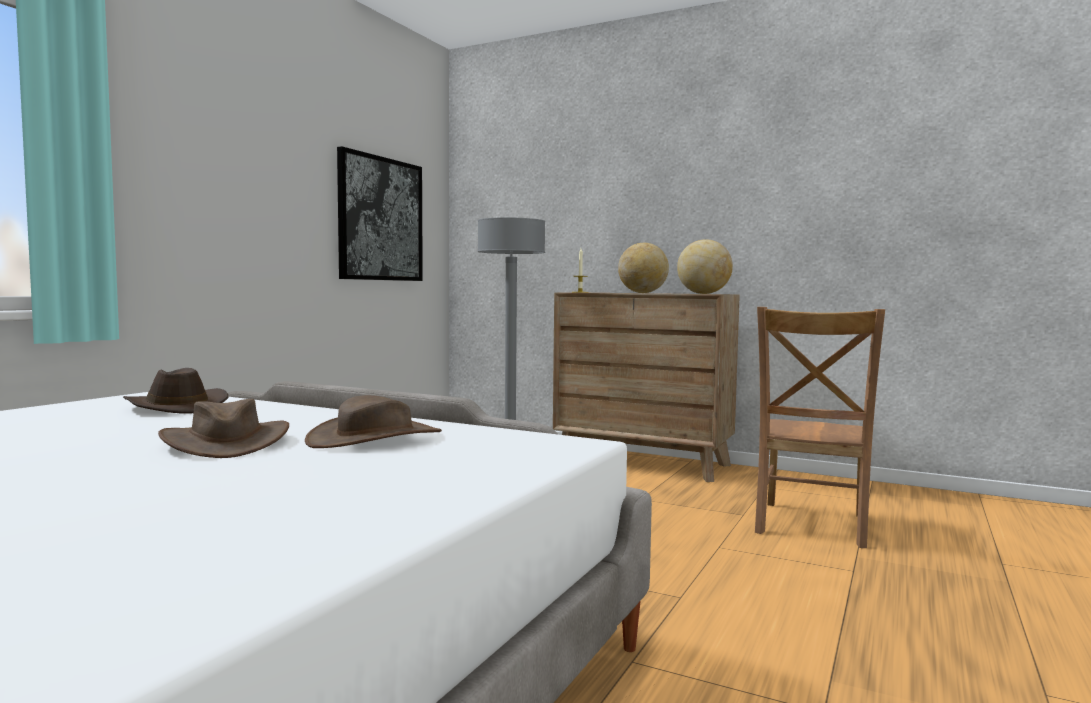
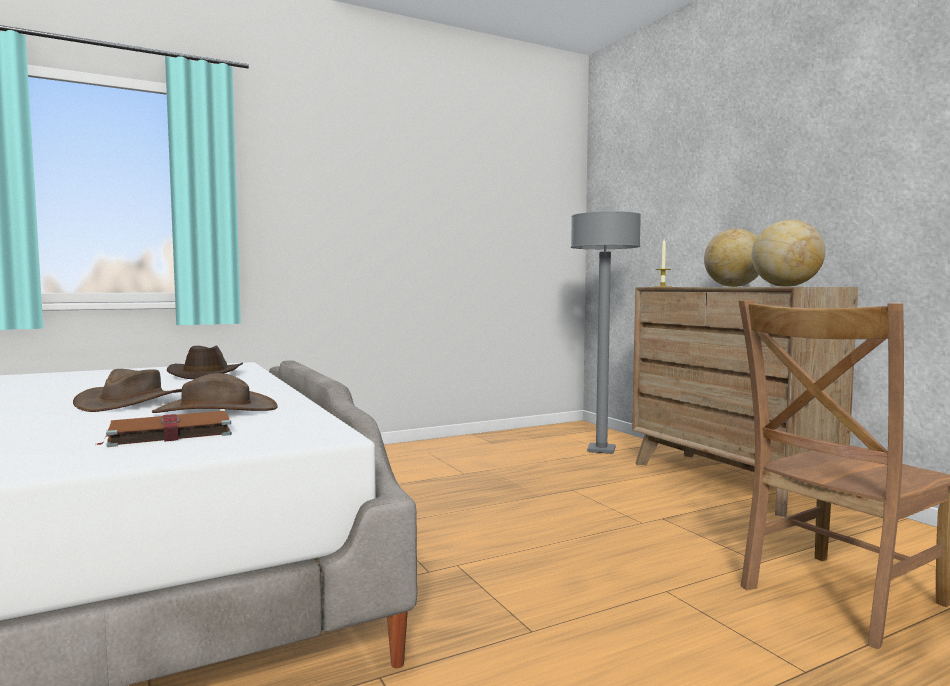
camera: 35 degrees right, 0 degrees up
(380, 219) = (499, 223): picture -> none
(427, 462) = (168, 433): none -> brown book

